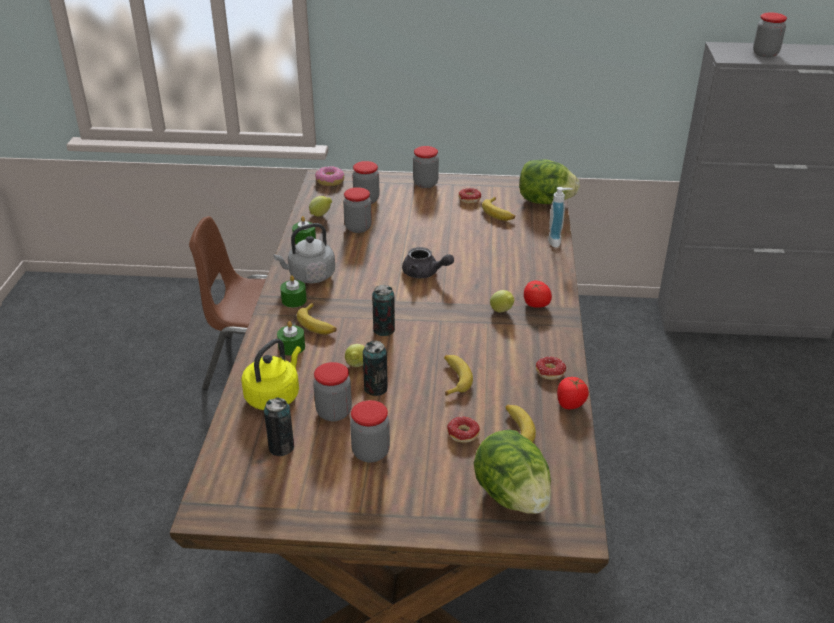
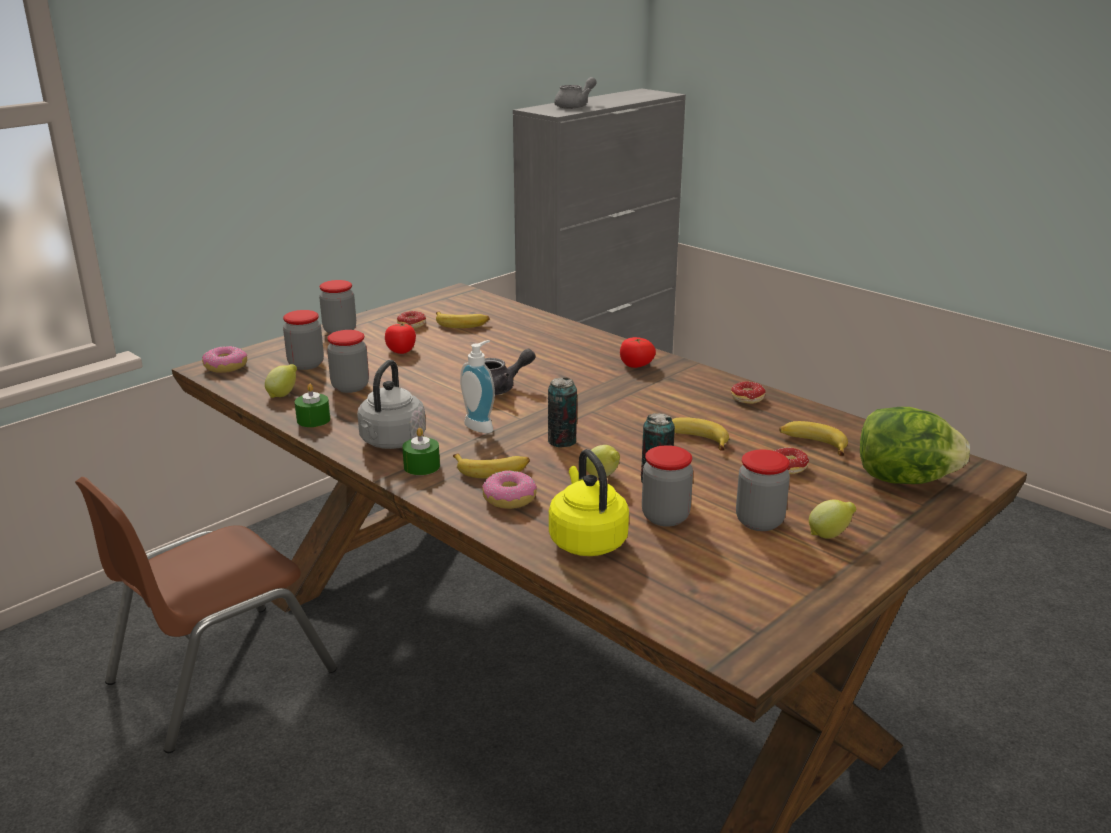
camera: 50 degrees left, 10 degrees down
(281, 447) = (687, 568): can -> none
(291, 347) = (510, 498): green candle -> donut
(502, 311) = (623, 381): lemon -> lemon (829, 535)
(545, 201) = (481, 302): lettuce -> none
(557, 241) = (554, 321): soap dispenser -> soap dispenser (481, 425)
(570, 403) = (803, 408): tomato -> tomato (401, 350)
(765, 54) = (575, 106): jar -> grey teapot

